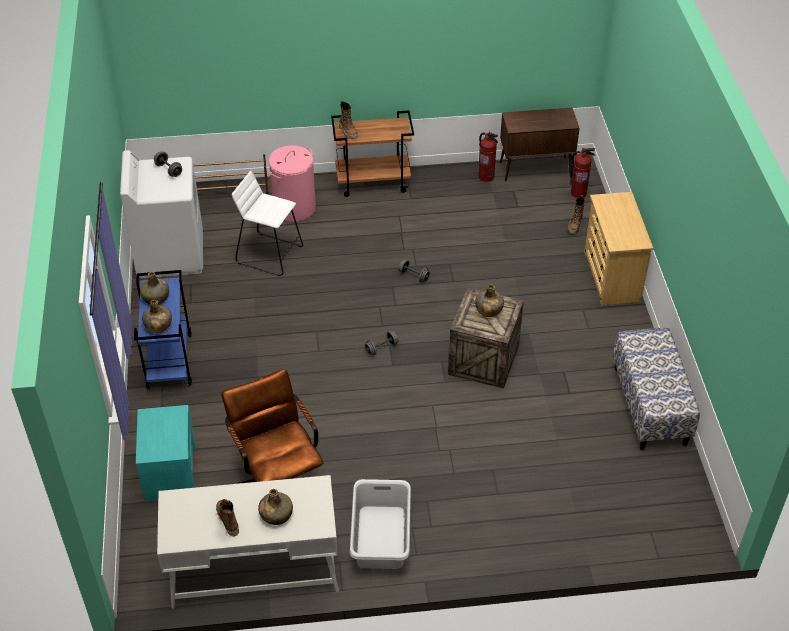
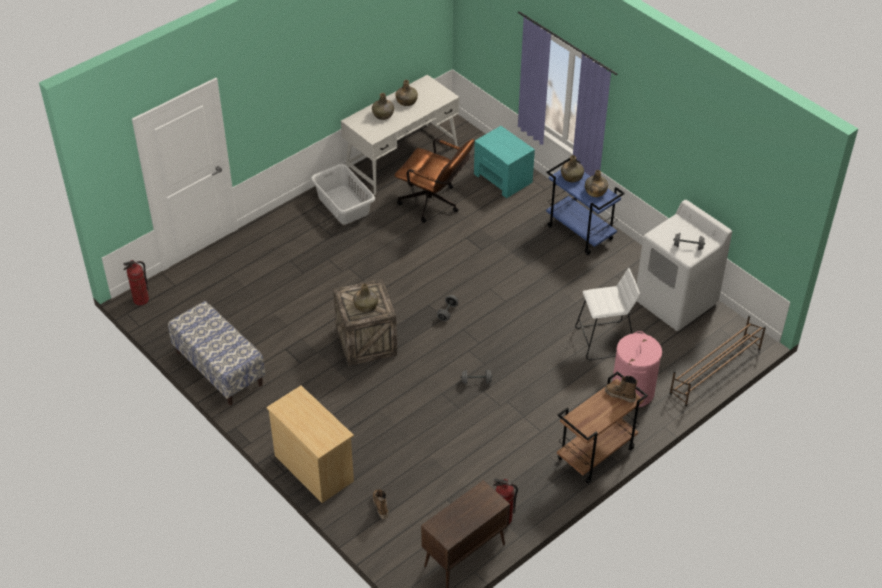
camera: 145 degrees right, 0 degrees up
(227, 520) = (406, 101): boot -> green bottle
(578, 193) = (402, 548): fire extinguisher -> fire extinguisher (141, 300)

